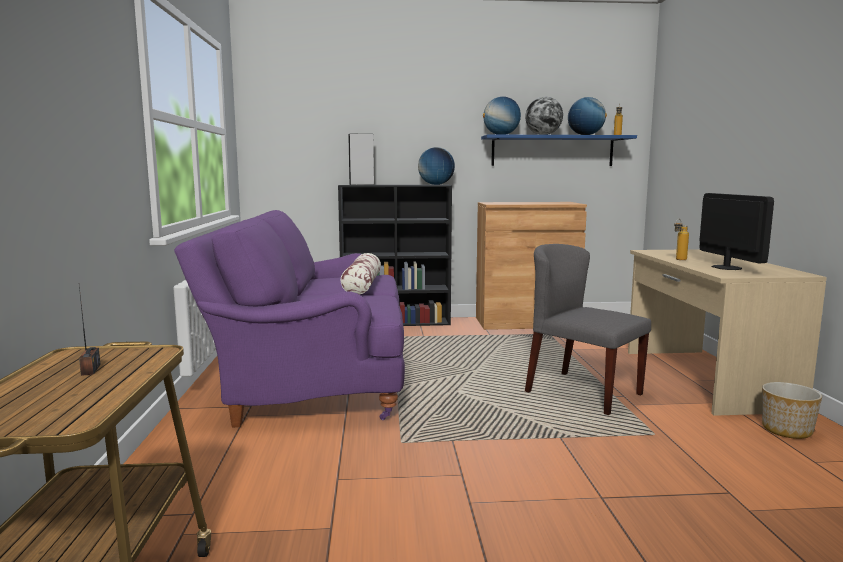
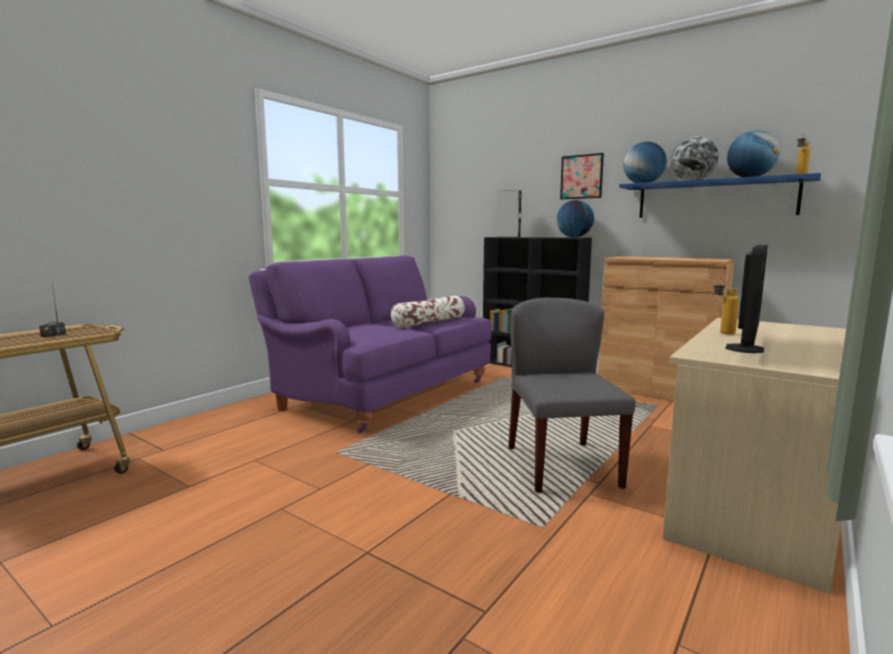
camera: 40 degrees right, 0 degrees up
(433, 123) = (581, 177): none -> picture
(787, 430) = (731, 595): planter -> none

